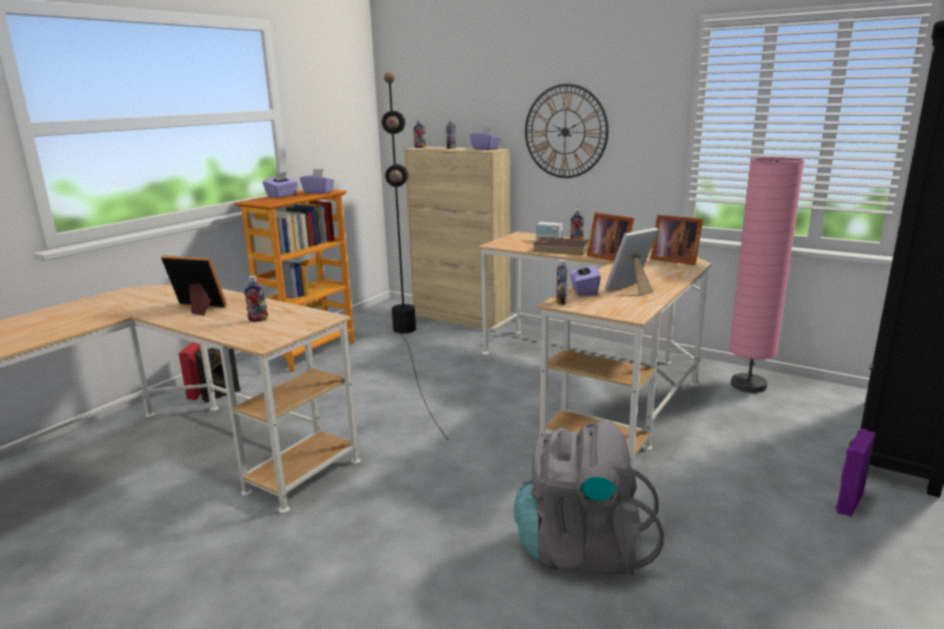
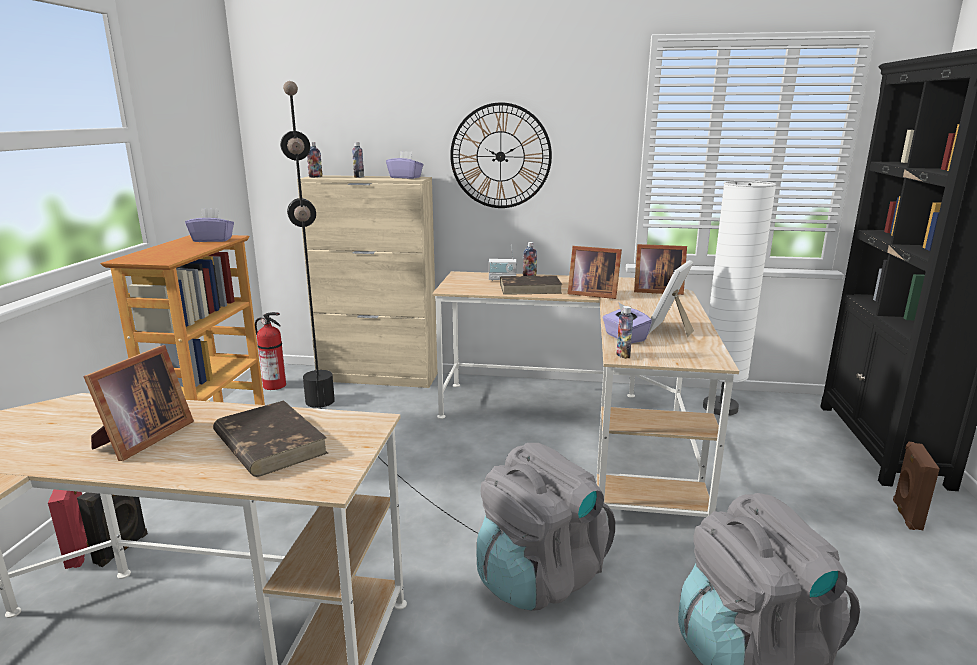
camera: 25 degrees left, 0 degrees up
(197, 308) = (141, 439): picture frame -> picture frame turned 120 degrees clockwise
(258, 320) = (269, 443): bottle -> brown book
(282, 195) = (164, 248): purple tissue box -> none
(382, 314) = (275, 385): none -> fire extinguisher
(463, 468) = (539, 577): none -> grey backpack
(748, 385) = (720, 408): pink floor lamp -> white floor lamp
(848, 502) = (906, 515): purple speaker -> brown speaker

